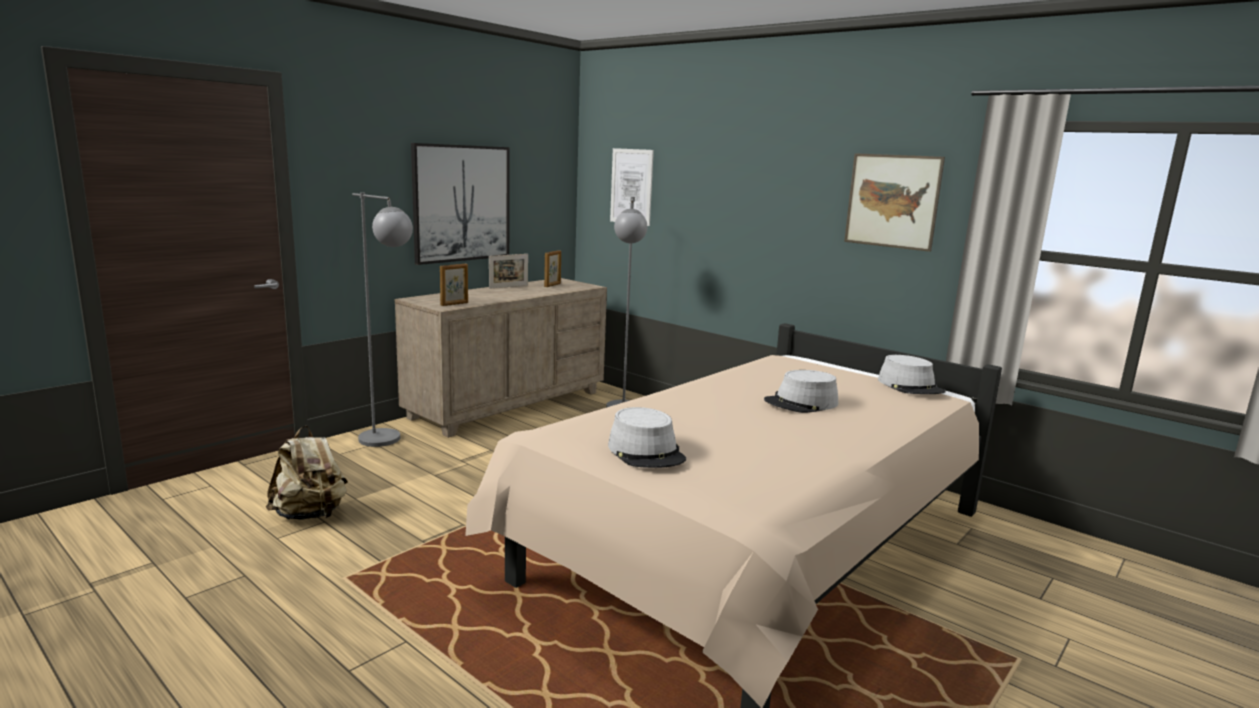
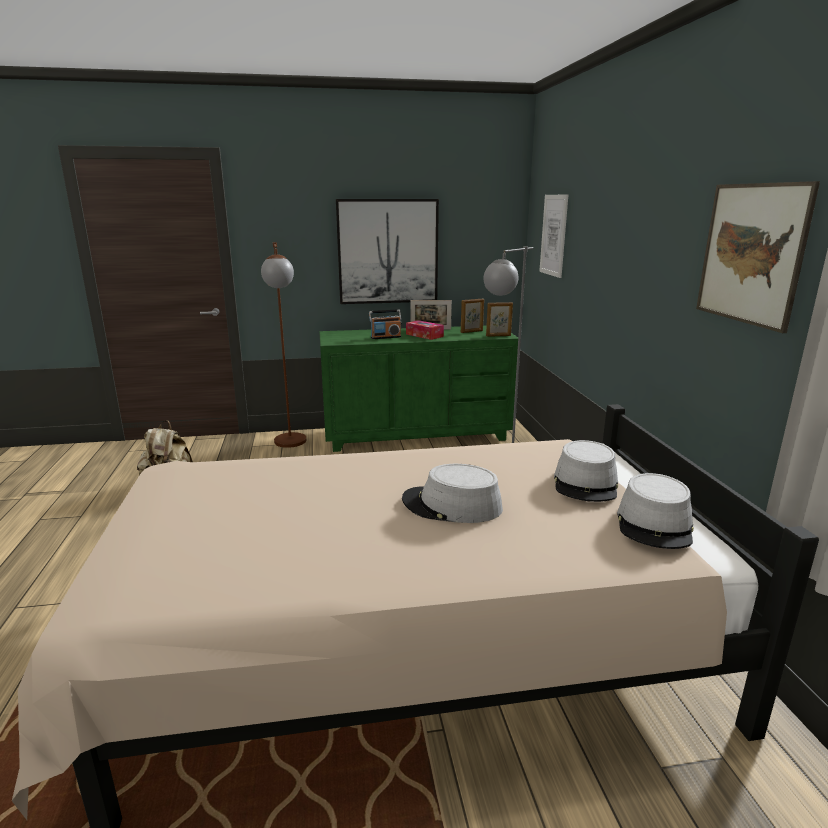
camera: 40 degrees right, 5 degrees up
(388, 442) = (291, 445): grey floor lamp -> brown floor lamp
(454, 304) = (347, 340): picture frame -> picture frame (498, 336)
(486, 297) = (385, 337): none -> radio
(508, 405) = (416, 435): beige dresser -> green dresser
(518, 292) = (424, 335): none -> tissue box
(646, 452) = (186, 511): grey hat -> grey hat (586, 484)

